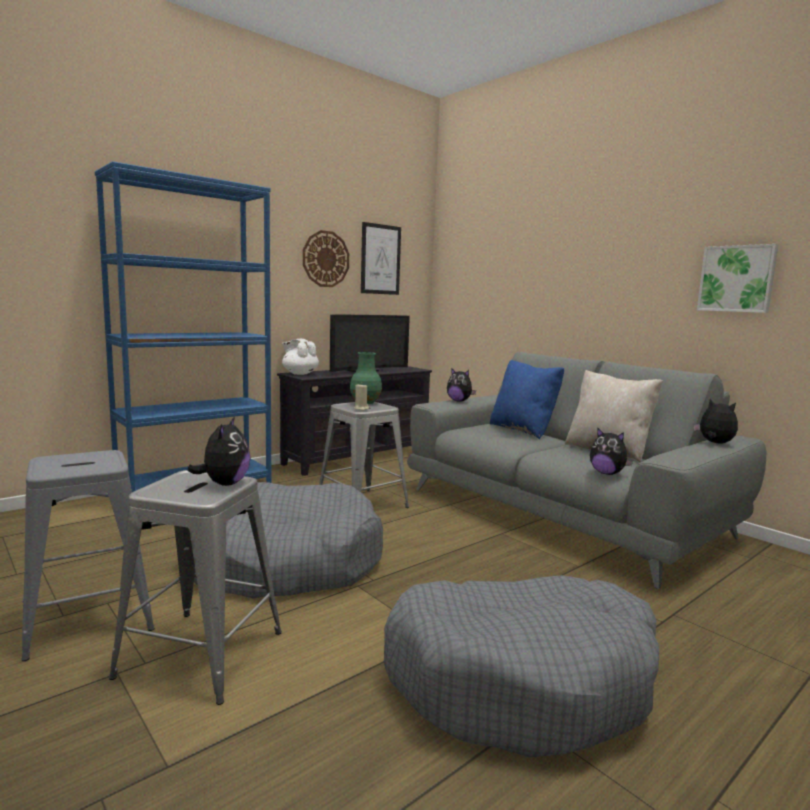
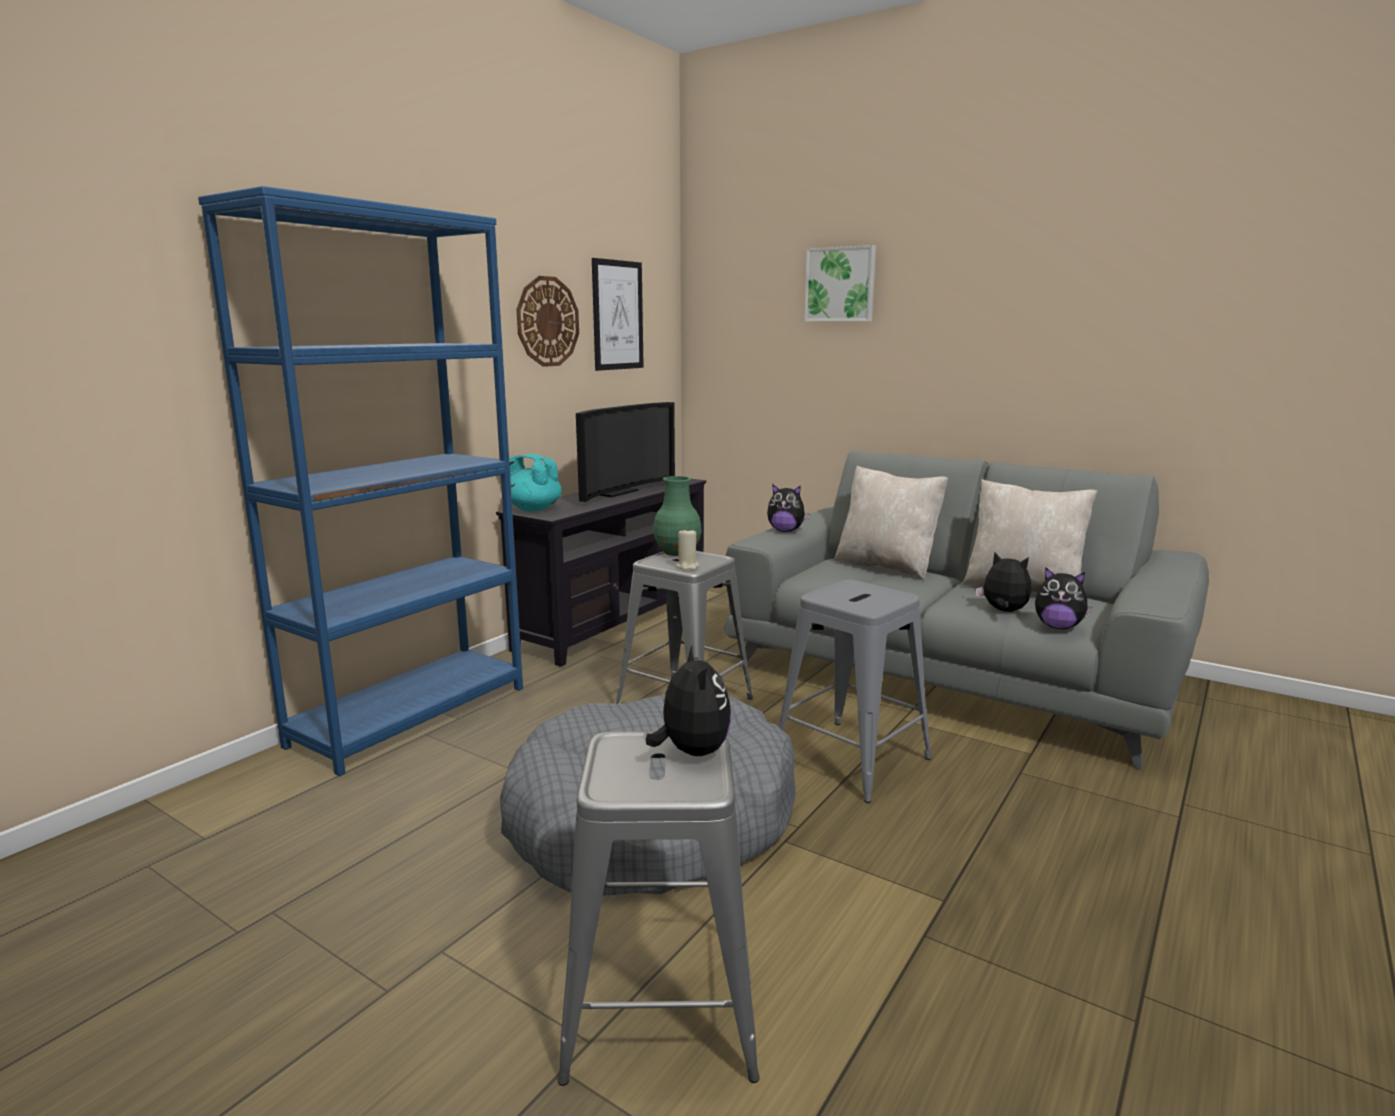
camera: 15 degrees left, 5 degrees up
(89, 616) = (433, 983): grey stool -> grey stool (851, 758)
(299, 373) = (532, 509): white teapot -> turquoise teapot
(521, 680) = (1094, 939): grey dog bed -> none
(523, 430) = (886, 566): blue pillow -> beige pillow
(714, 443) = (1165, 568): plush toy -> plush toy (1003, 611)
(737, 279) = (1163, 345): picture -> picture (840, 284)

